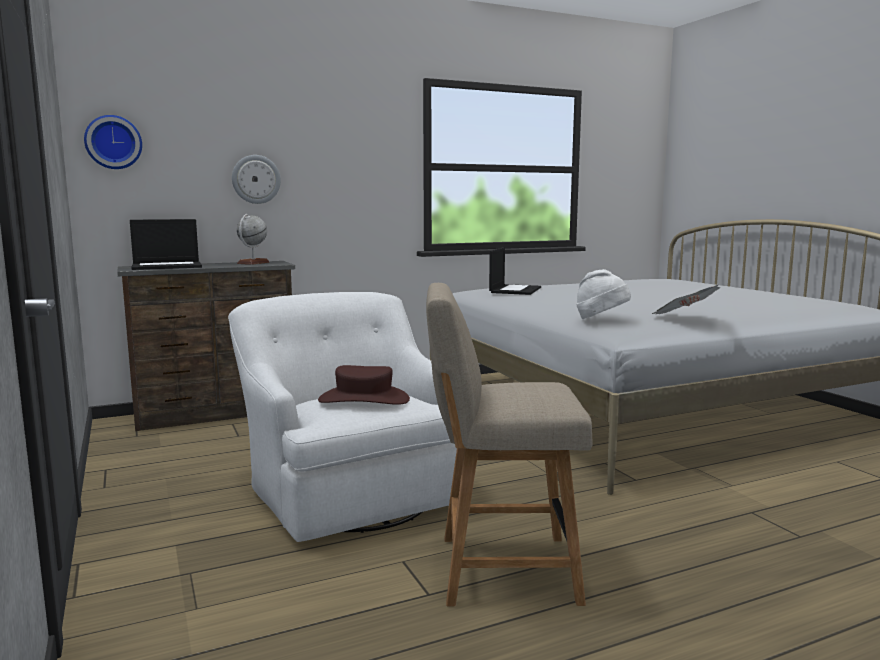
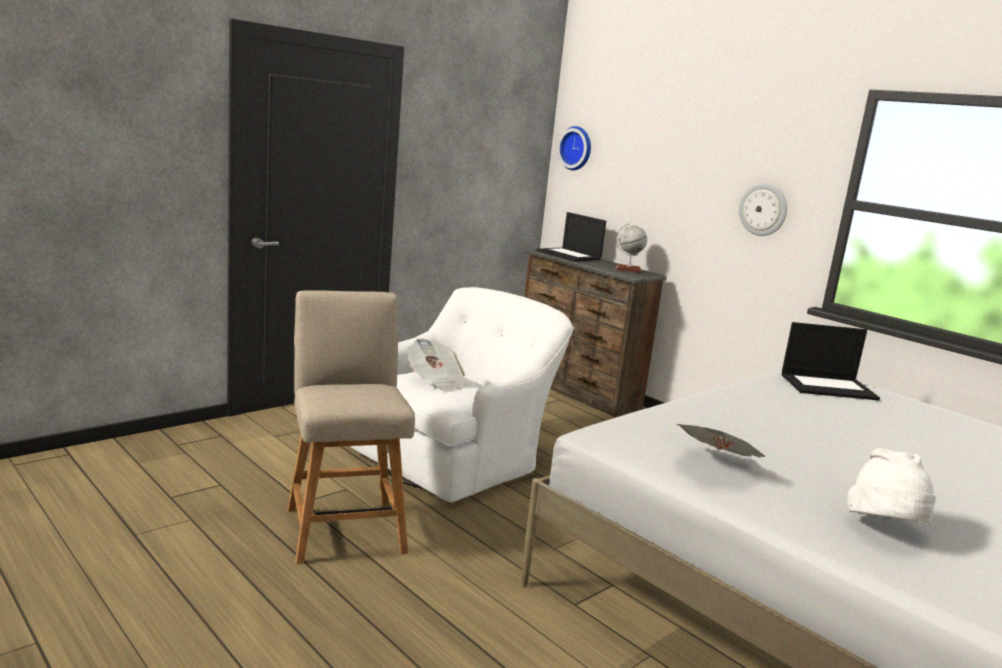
camera: 70 degrees right, 5 degrees up
(256, 179) = (665, 192): wall clock -> wall clock (763, 209)
(364, 399) = (435, 381): brown hat -> newspaper
(601, 319) = (650, 419): white hat -> white hat (885, 530)

